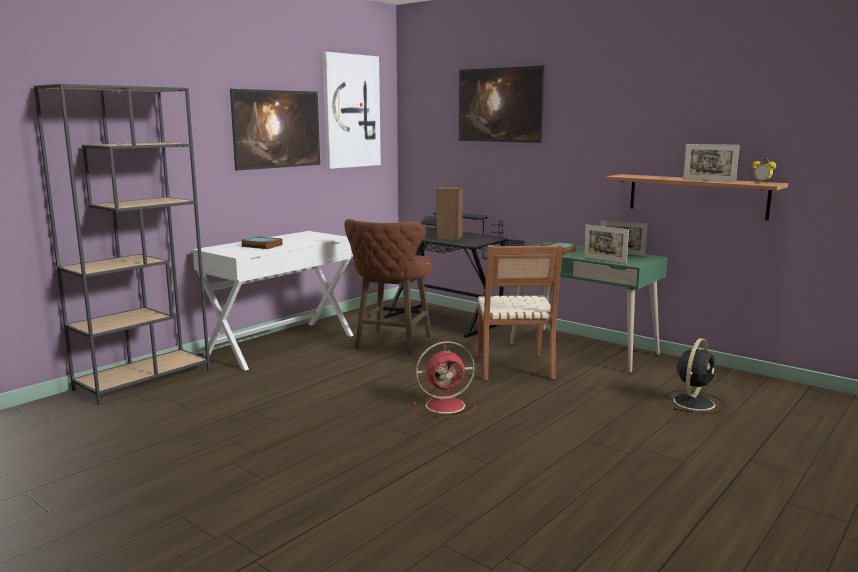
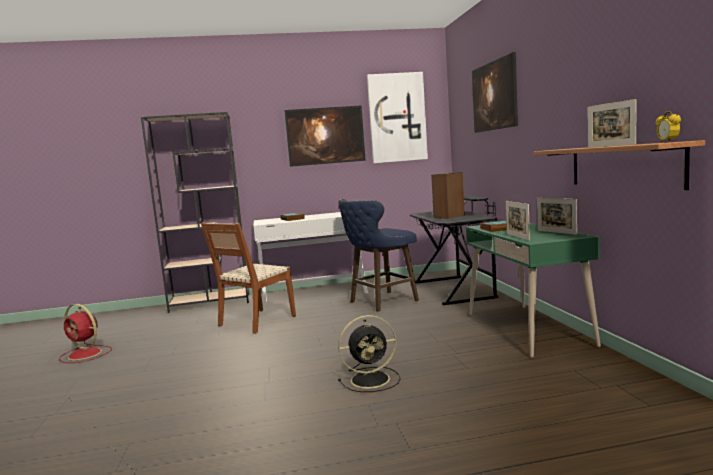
camera: 40 degrees right, 5 degrees down
(392, 343) = (381, 302): brown stool -> blue stool
(447, 405) = (326, 352): red fan -> red fan (86, 354)
(514, 369) = (431, 335): chair -> chair (254, 322)
(694, 402) = (542, 399): black fan -> black fan (372, 379)

